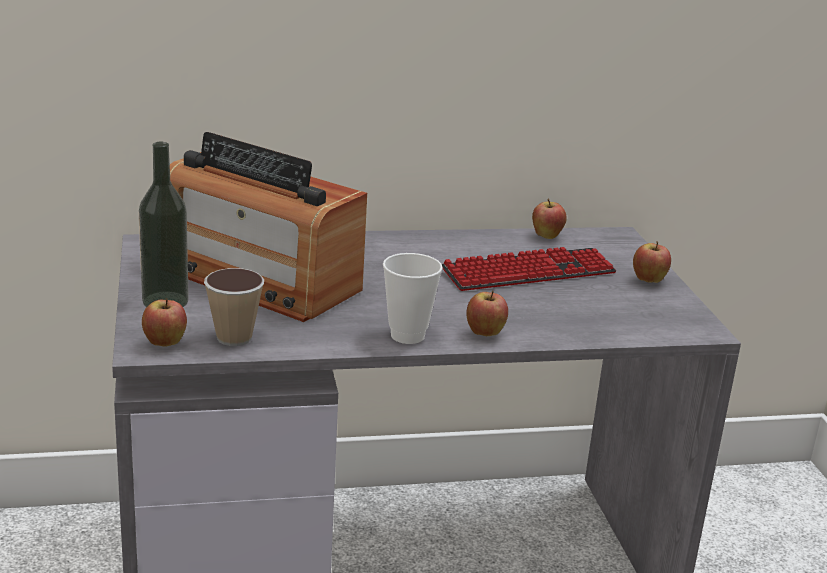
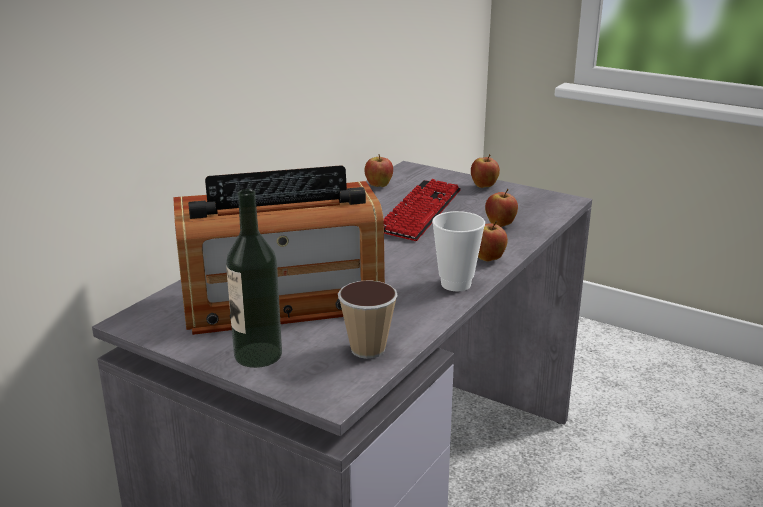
camera: 45 degrees left, 0 degrees up
(165, 344) = (336, 384): apple -> apple (500, 225)

